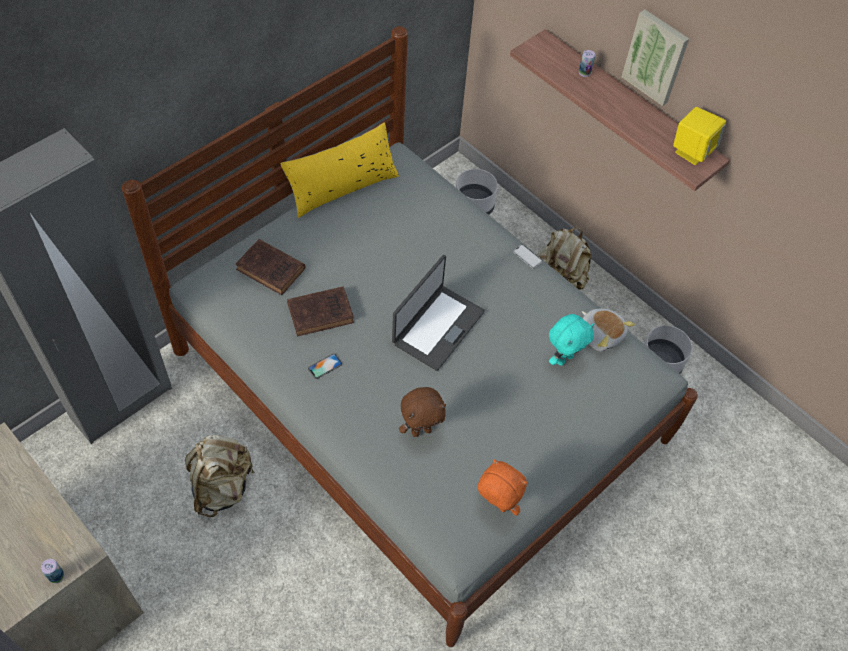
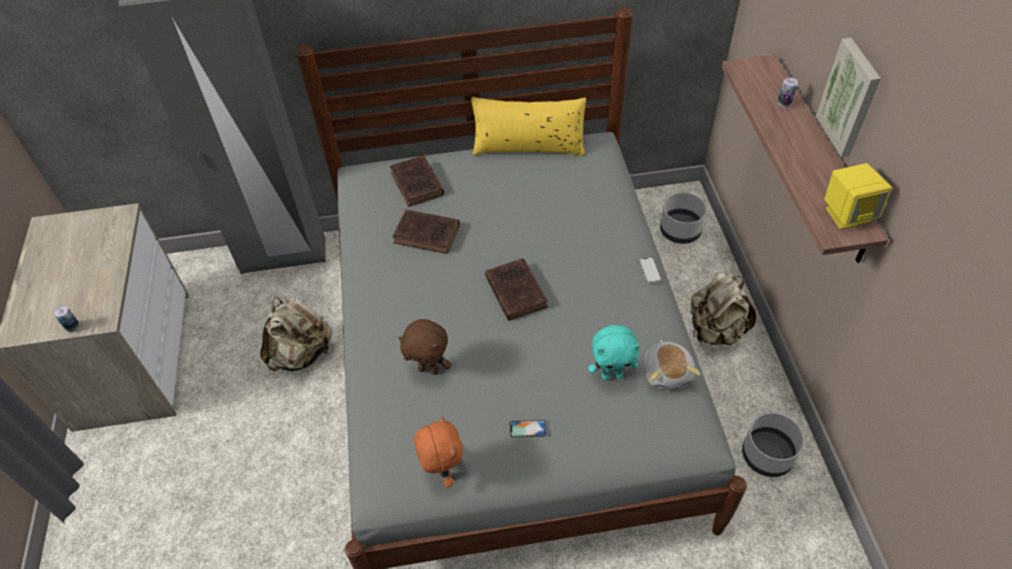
camera: 40 degrees right, 5 degrees down
(325, 366) = (395, 277): phone -> phone (527, 428)
(437, 327) = (515, 290): laptop -> brown book

